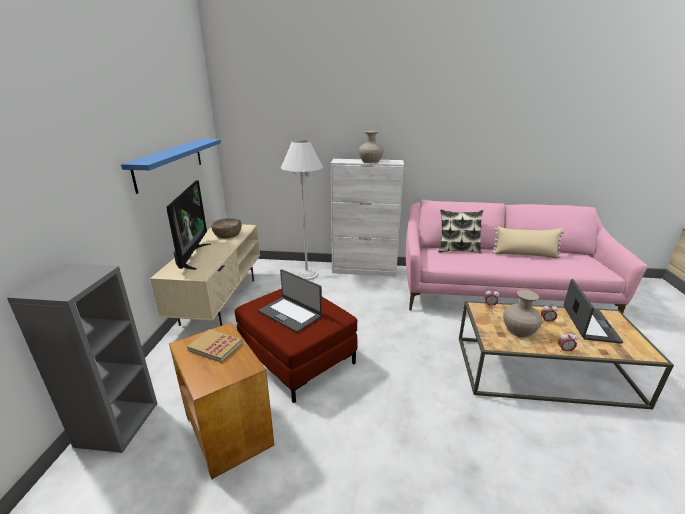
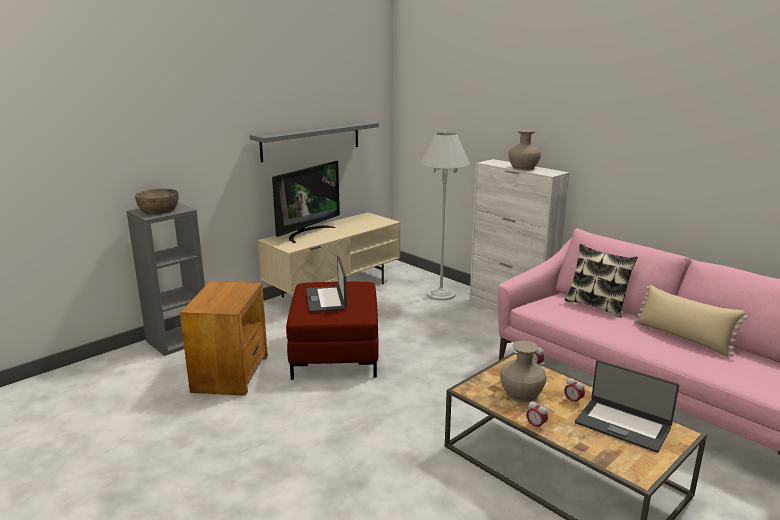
camera: 40 degrees right, 5 degrees down
(170, 163) = (311, 140): blue shelf -> grey shelf
(215, 347) = (230, 292): book -> none
(227, 234) = (361, 223): brown bowl -> brown bowl (159, 210)
(589, 324) = (623, 425): laptop -> laptop turned 75 degrees clockwise

